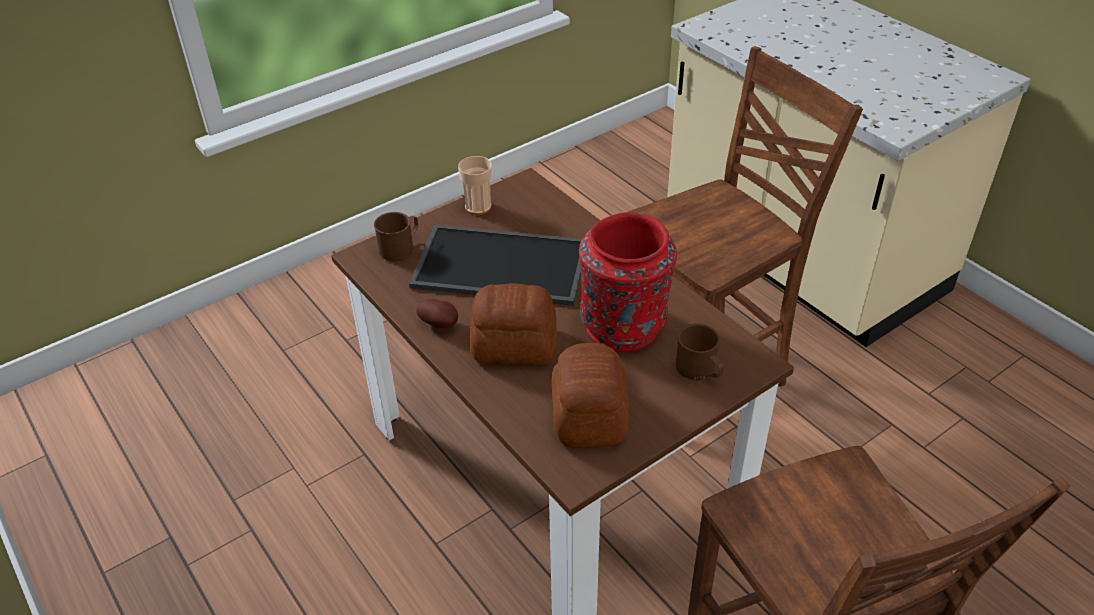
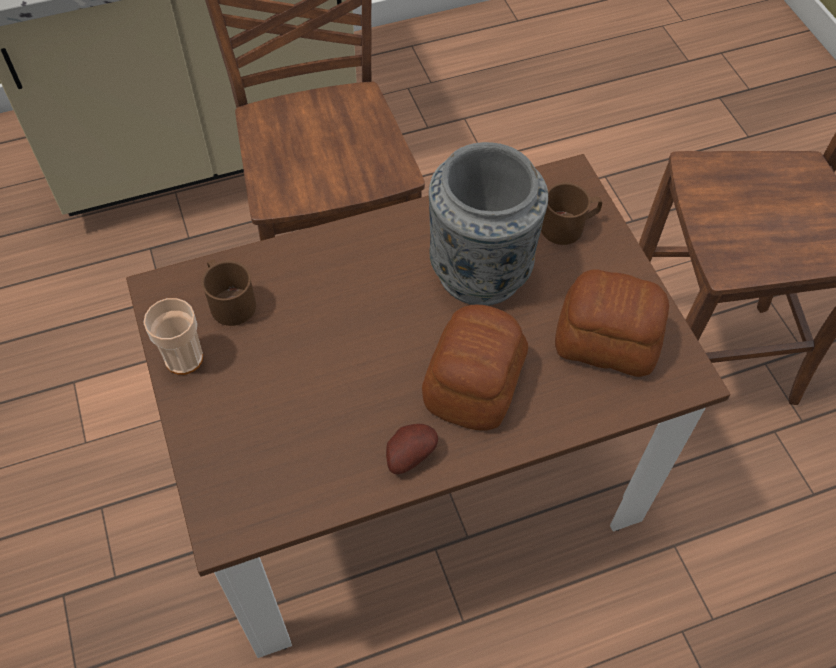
camera: 75 degrees left, 15 degrees up
(400, 247) = (228, 473): brown mug -> brown mug (229, 301)
(498, 267) = (323, 365): tray -> none
(624, 326) = (479, 269): red vase -> grey vase

